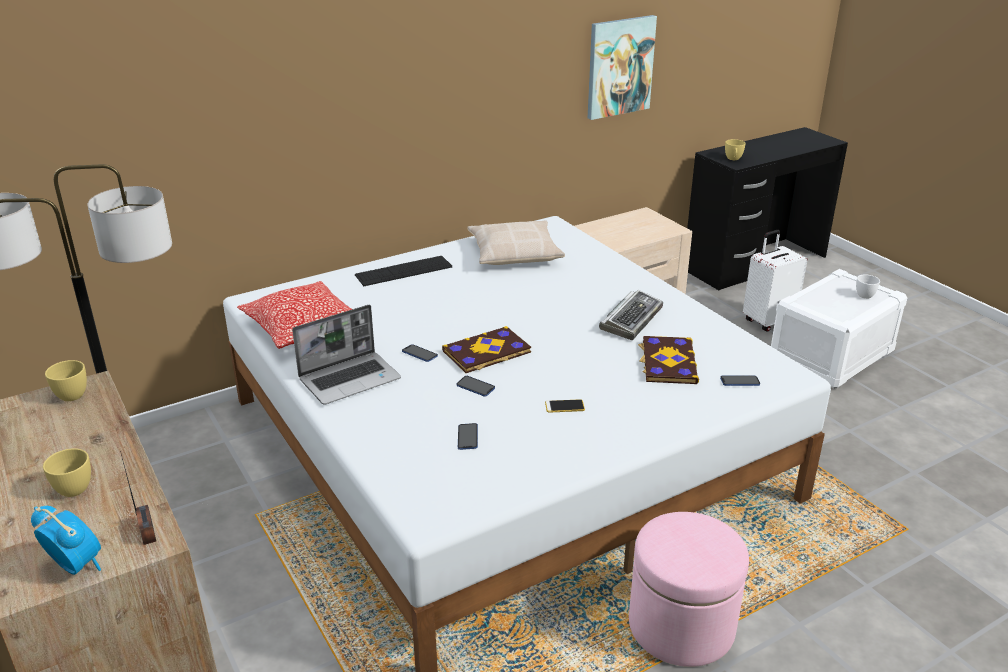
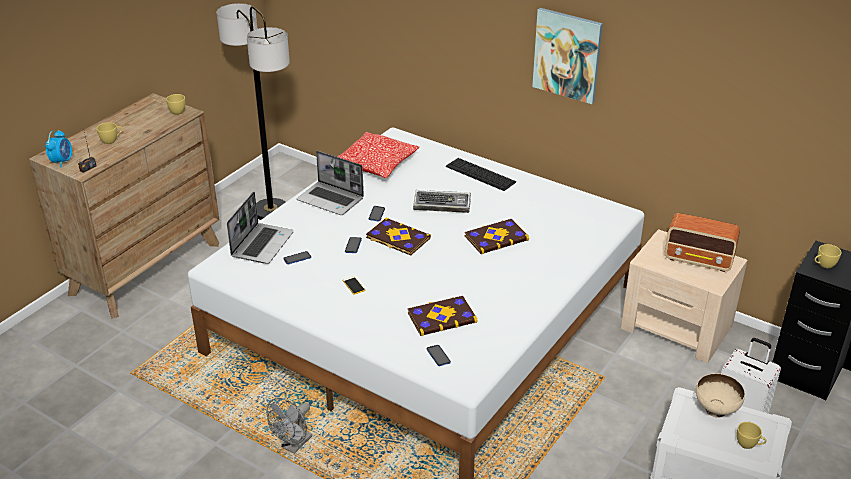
camera: 65 degrees right, 5 degrees up
(405, 461) = (262, 244): none -> laptop
(514, 253) = (552, 210): beige pillow -> none
(539, 294) = (496, 237): none -> book
(619, 67) = (736, 117): picture -> picture (567, 55)
(631, 319) = (492, 287): keyboard -> keyboard (443, 204)
(633, 224) = (699, 260): none -> radio
(681, 626) = (293, 445): pink ottoman -> grey fan
(818, 294) = (716, 410): none -> beige bowl
(866, 295) = (749, 445): white cup -> yellow cup

